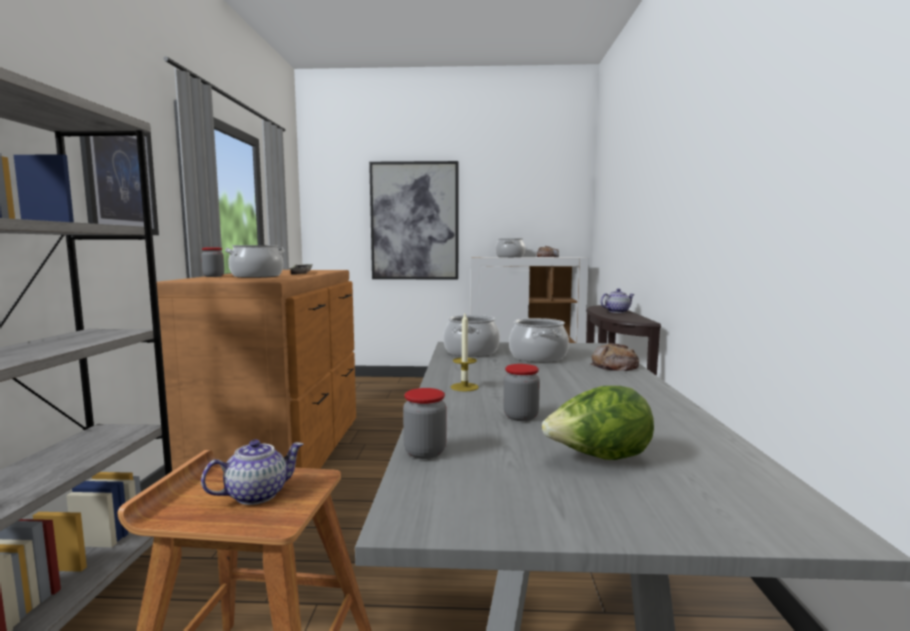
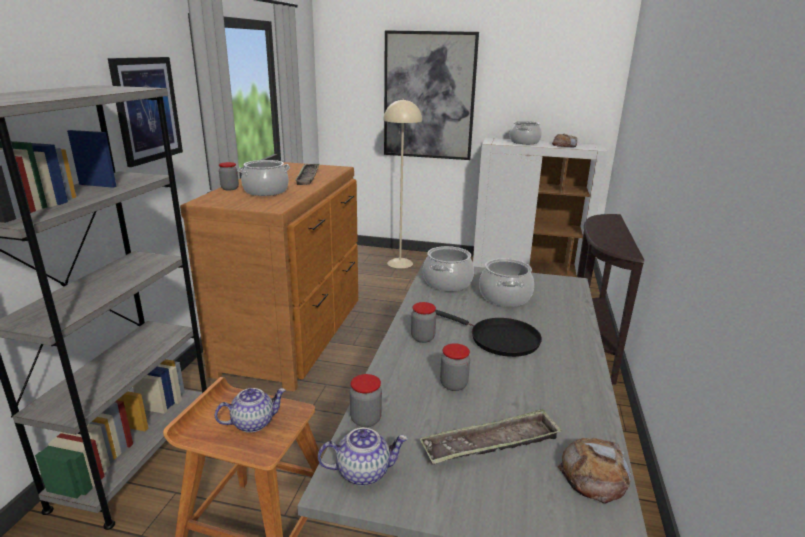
camera: 10 degrees right, 15 degrees up
(394, 387) = (400, 263): none -> beige floor lamp
(464, 387) = (422, 338): candle -> jar
(552, 383) = (500, 339): none -> black frying pan
(598, 458) = (491, 444): lettuce -> tray
(615, 365) = (570, 318): bread -> bread (594, 475)
(617, 312) = (612, 231): teapot -> teapot (363, 471)

